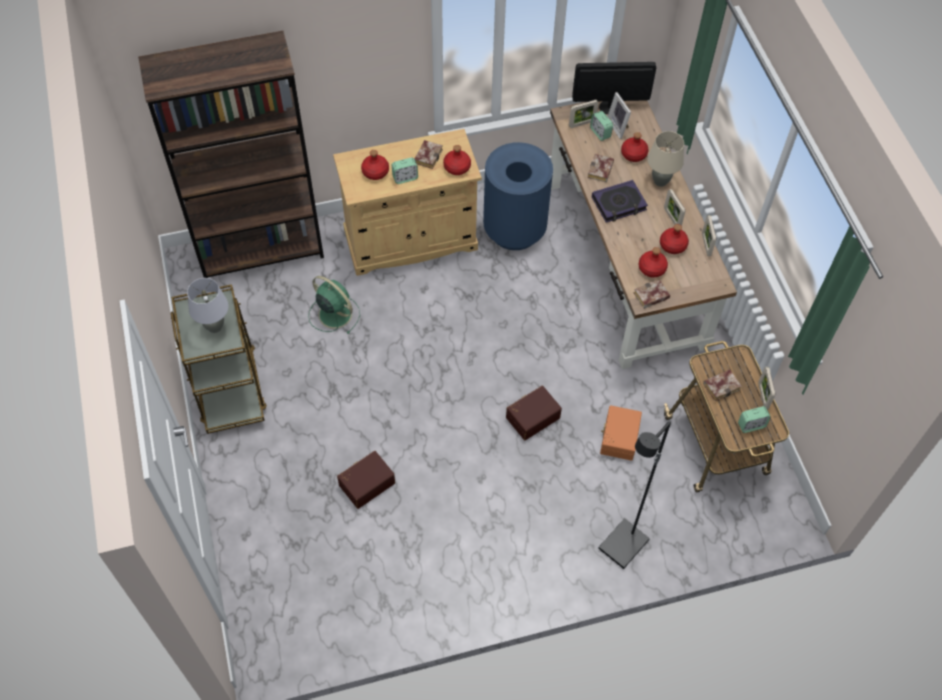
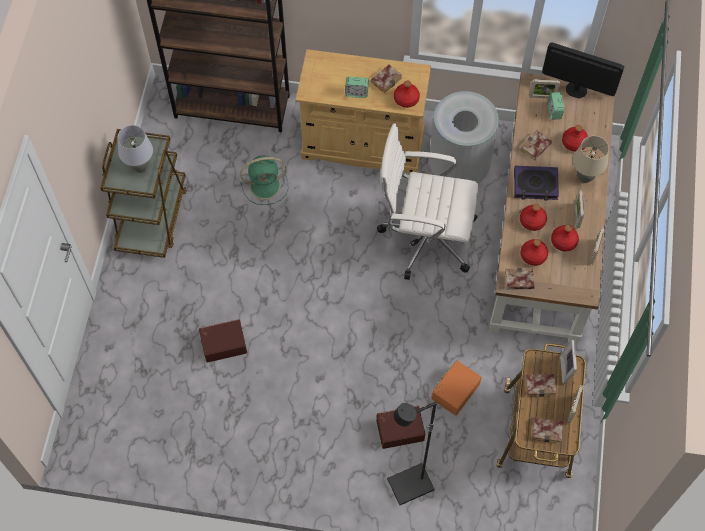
camera: 25 degrees right, 5 degrees up
(334, 313) = (266, 185): green fan -> green fan turned 105 degrees clockwise
(375, 172) = (334, 78): red bottle -> red bottle (532, 221)
(514, 230) = (459, 168): blue trash can -> grey trash can
(515, 304) = (425, 237): none -> white office chair
(532, 416) = (389, 342): brown storage box -> brown storage box (399, 429)
(619, 127) = (574, 112): picture frame -> picture frame (568, 369)
(751, 425) = (548, 430): alarm clock -> book

